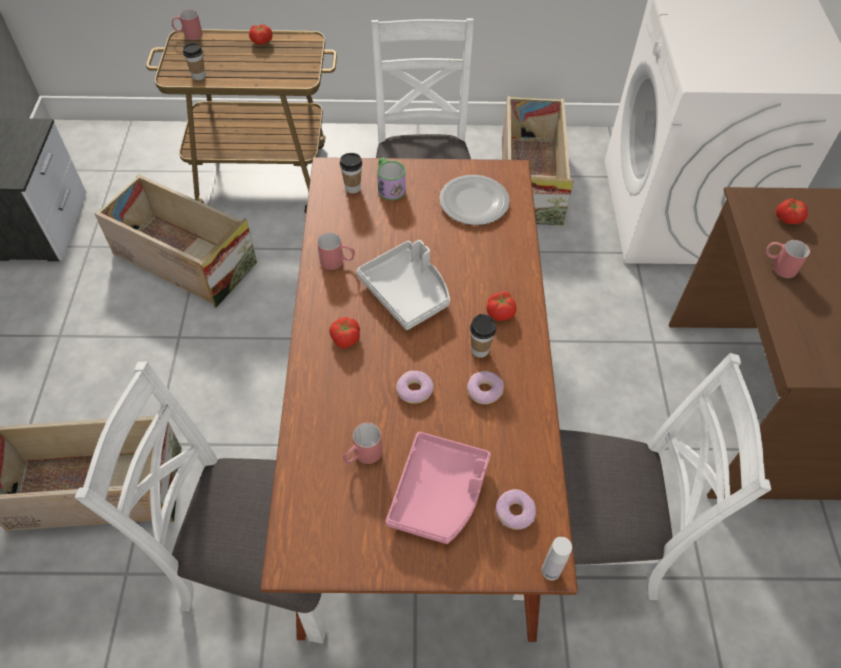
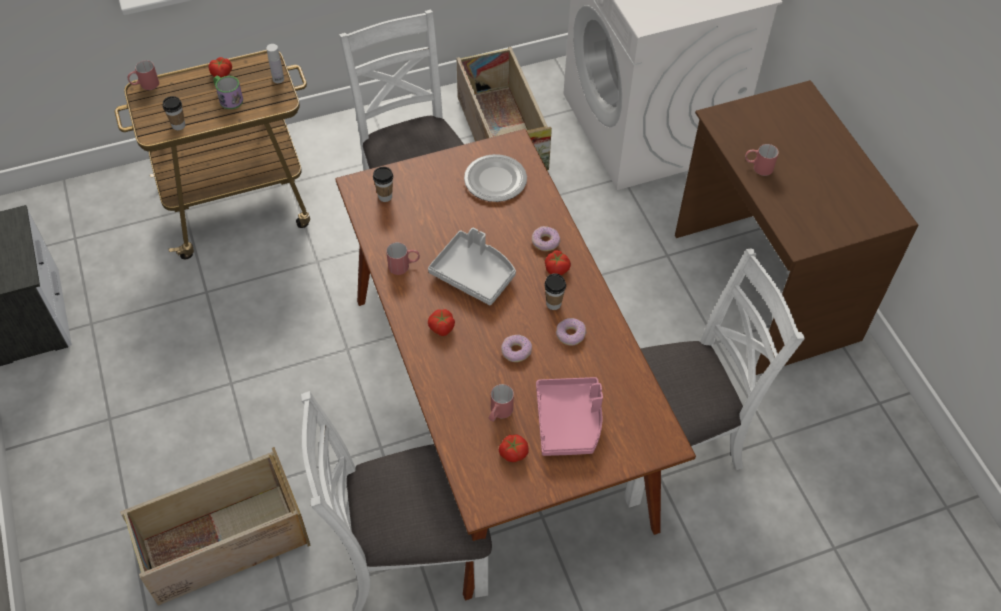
camera: 20 degrees left, 0 degrees up
(183, 259) = (196, 308): crate -> none
(389, 187) = (416, 186): mug -> mug (228, 98)
(514, 512) = (630, 416): donut -> donut (545, 242)
(551, 570) = (672, 448): white bottle -> white bottle (278, 79)
(787, 218) = (752, 124): tomato -> tomato (513, 452)

